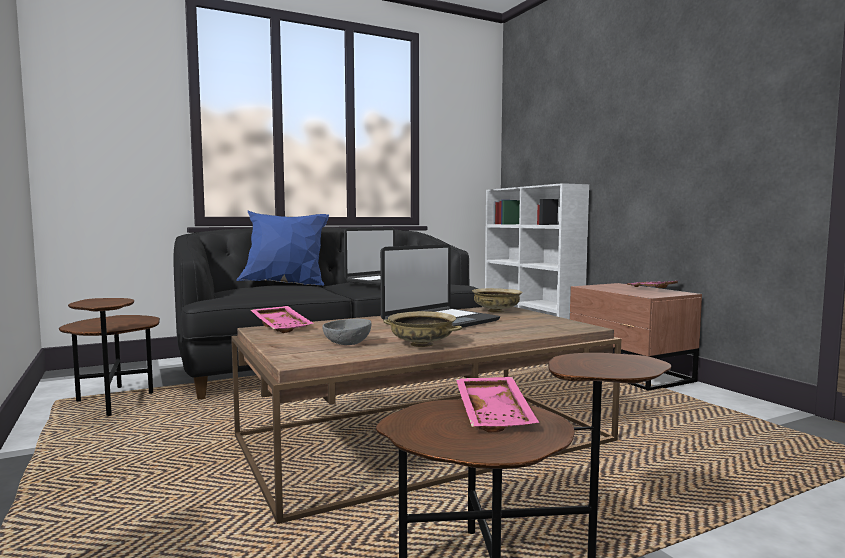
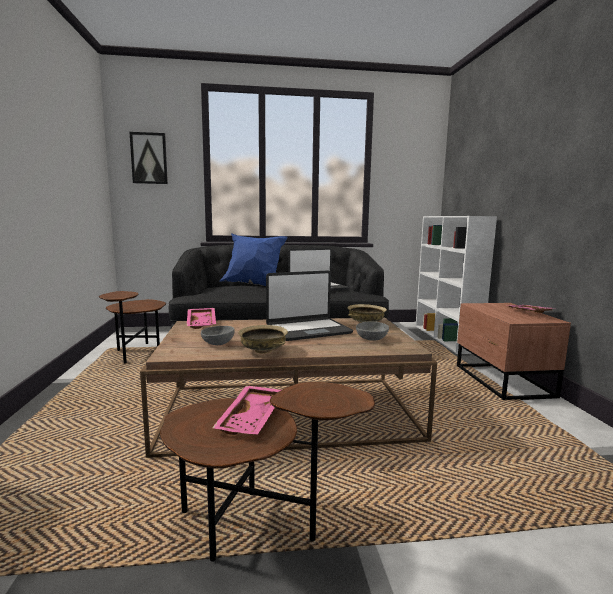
camera: 20 degrees right, 5 degrees up
(100, 97) = (149, 158): none -> picture
(530, 323) = (372, 339): none -> grey bowl

